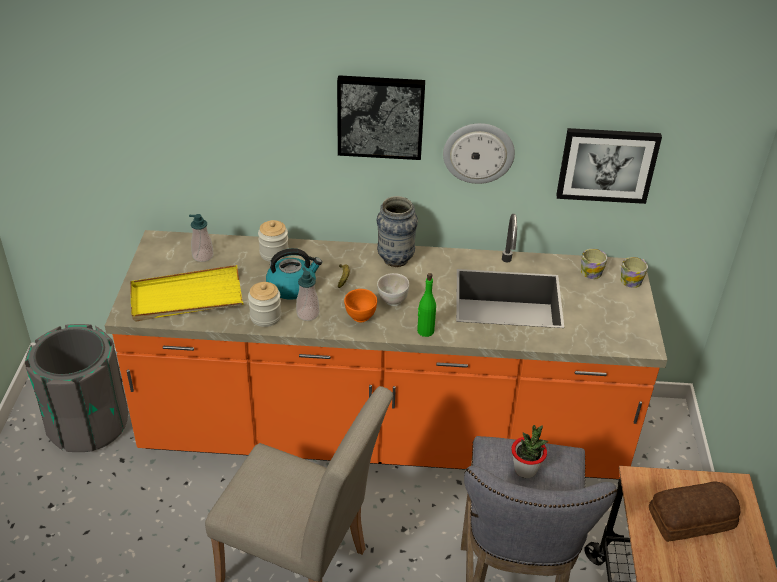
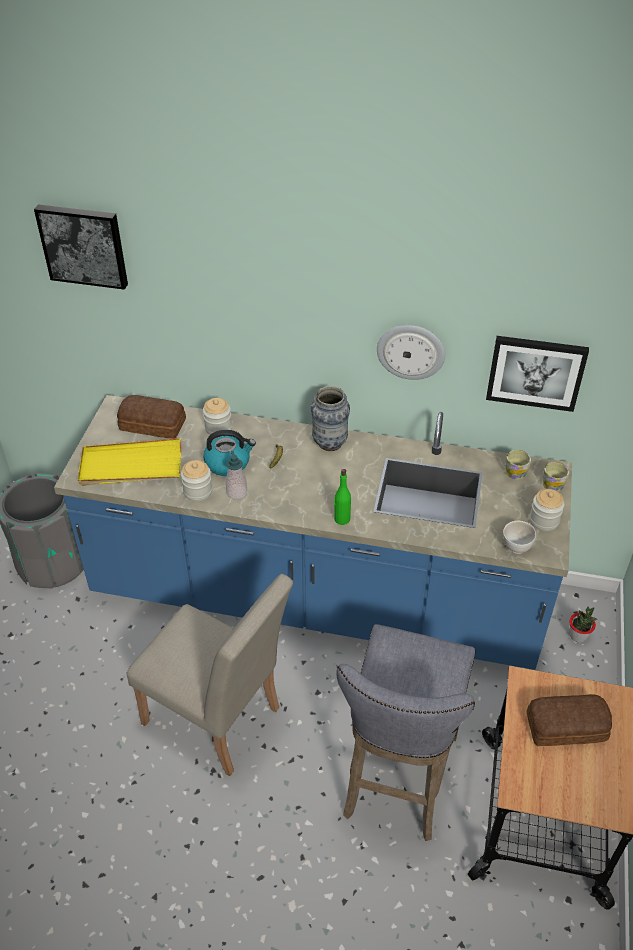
camera: 10 degrees right, 5 degrees up
(203, 256) = (153, 425): soap dispenser -> bread
(360, 317) = (284, 499): orange bowl -> none
(380, 116) = (317, 311): picture -> picture (84, 245)
(383, 432) = (316, 597): orange counter -> blue counter
(392, 301) = (317, 485): white bowl -> white bowl (516, 547)
(525, 470) = (410, 664): potted plant -> potted plant (578, 636)
(631, 315) = (544, 520): none -> jar

